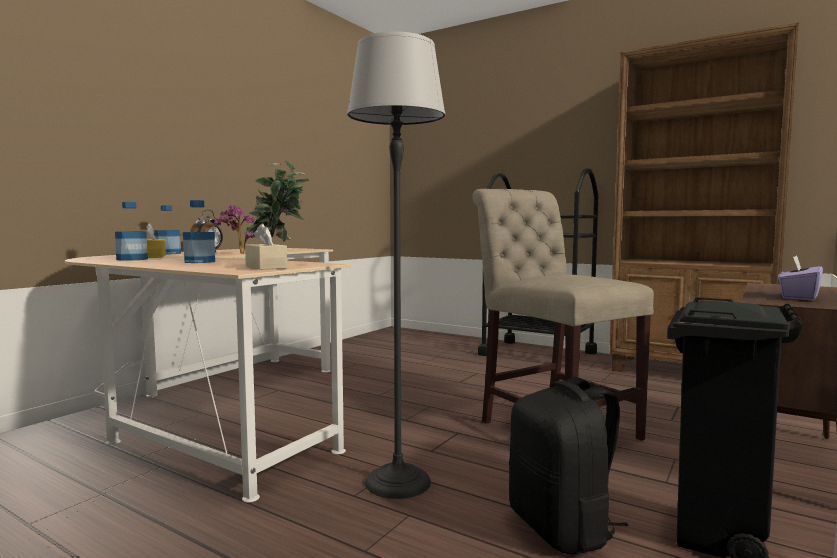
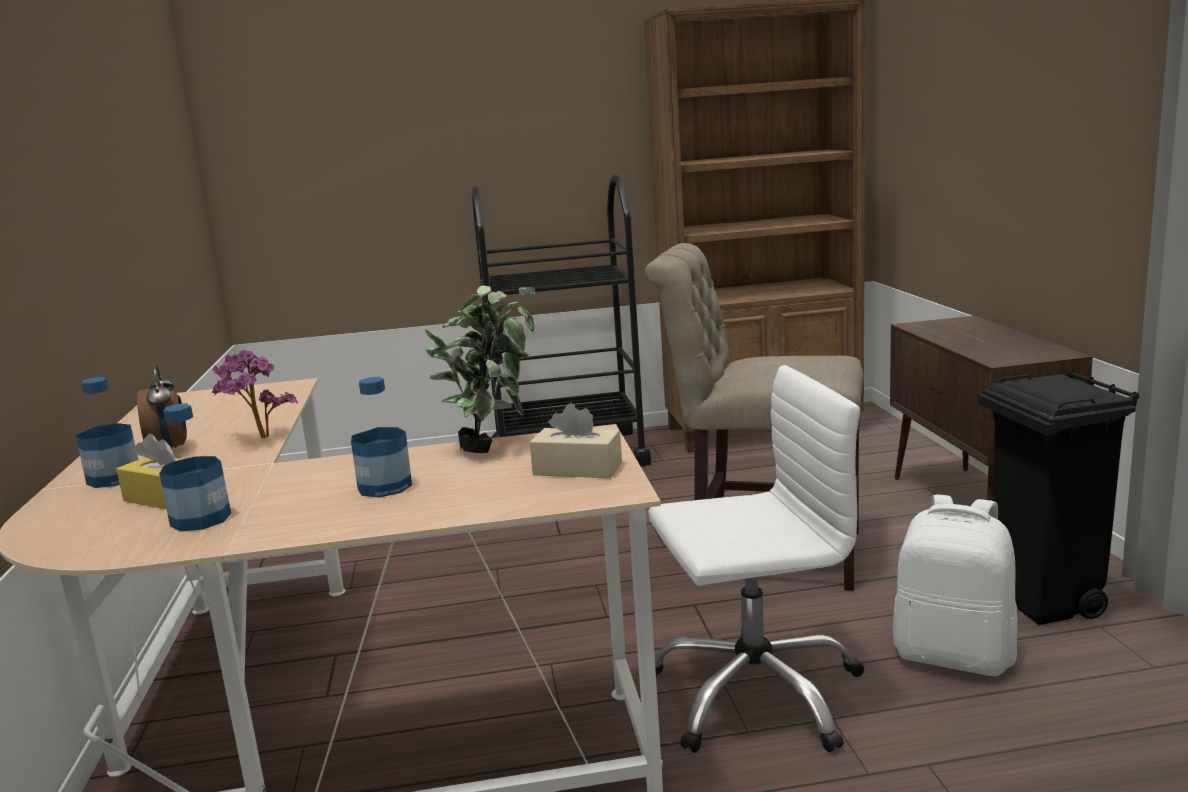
camera: 40 degrees left, 10 degrees up
(397, 482) = (755, 692): floor lamp -> white office chair
(562, 528) = (954, 655): black backpack -> white backpack
(798, 297) = (999, 345): purple tissue box -> none

